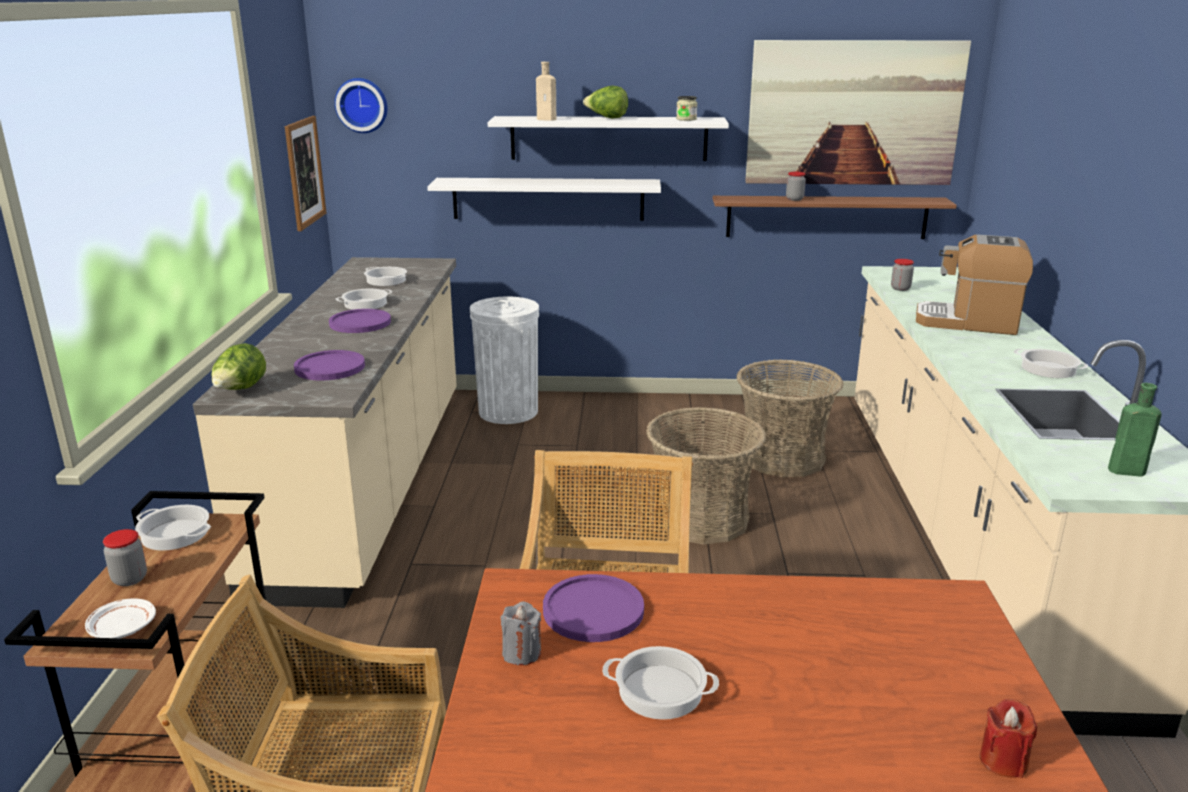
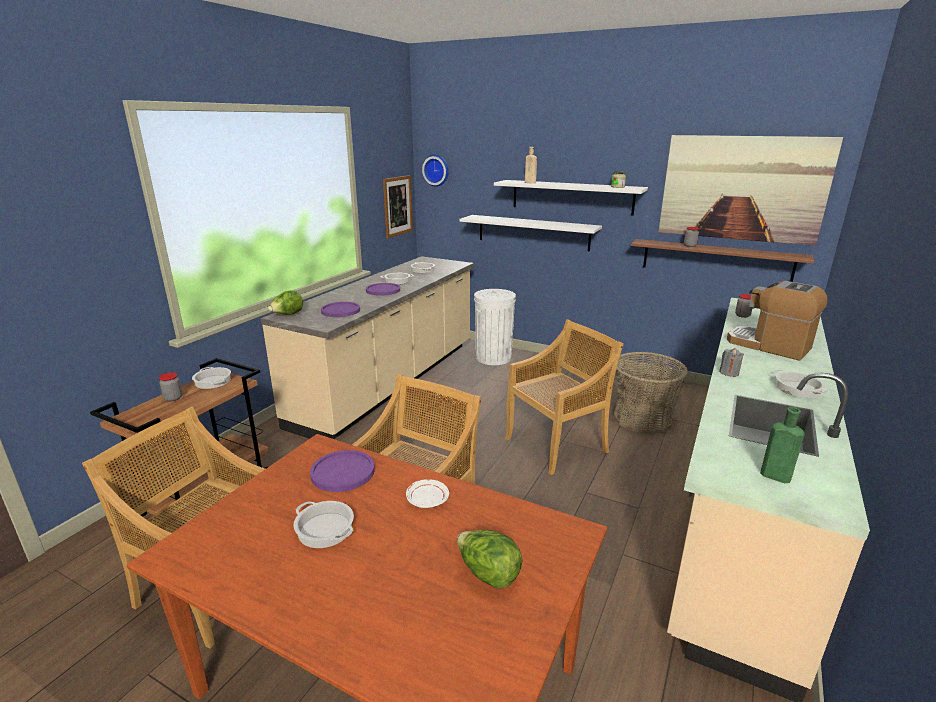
camera: 25 degrees right, 0 degrees up
(122, 628) = (145, 420): white plate -> white plate (427, 500)
(521, 653) = (281, 484): grey candle -> grey candle (729, 373)
(607, 118) = (568, 183): lettuce -> lettuce (488, 574)
(701, 519) = (557, 444): basket -> beige chair
(1003, 761) = (478, 653): red candle -> none

